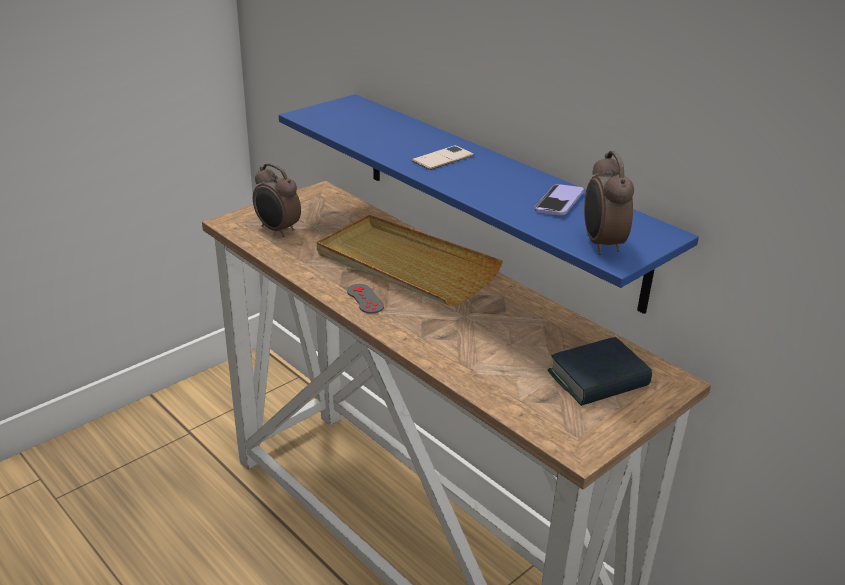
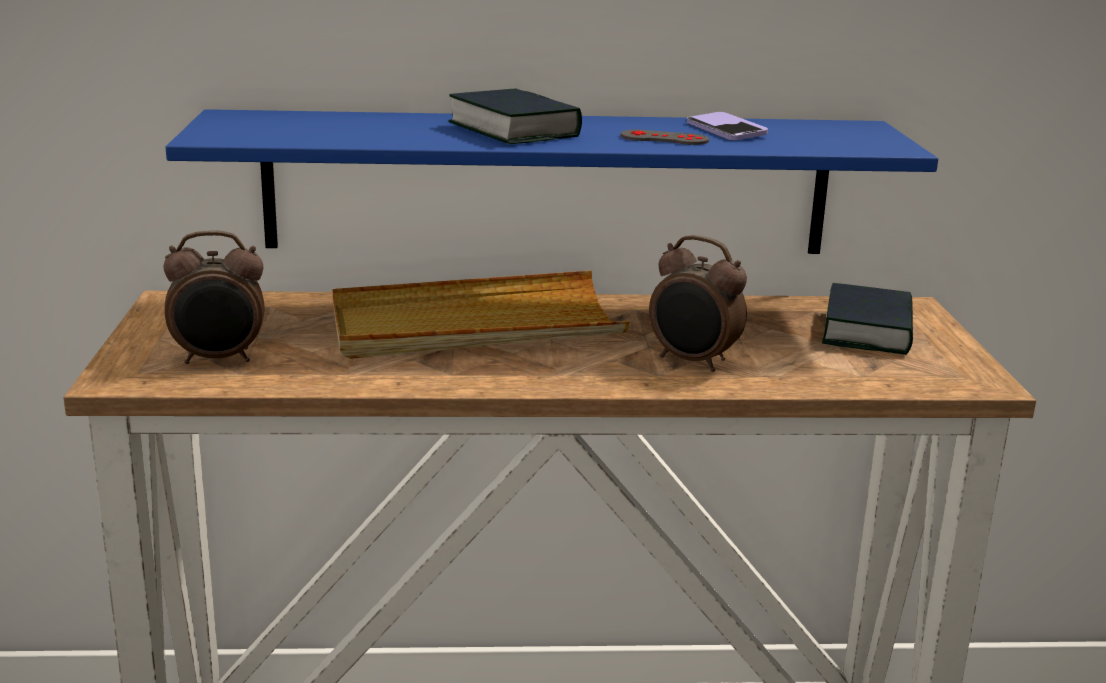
camera: 50 degrees left, 10 degrees down
(365, 299) = (514, 372): grey game controller -> grey game controller (664, 138)
(443, 158) = (514, 130): phone -> book
(601, 244) = (854, 144): alarm clock -> alarm clock (693, 362)

